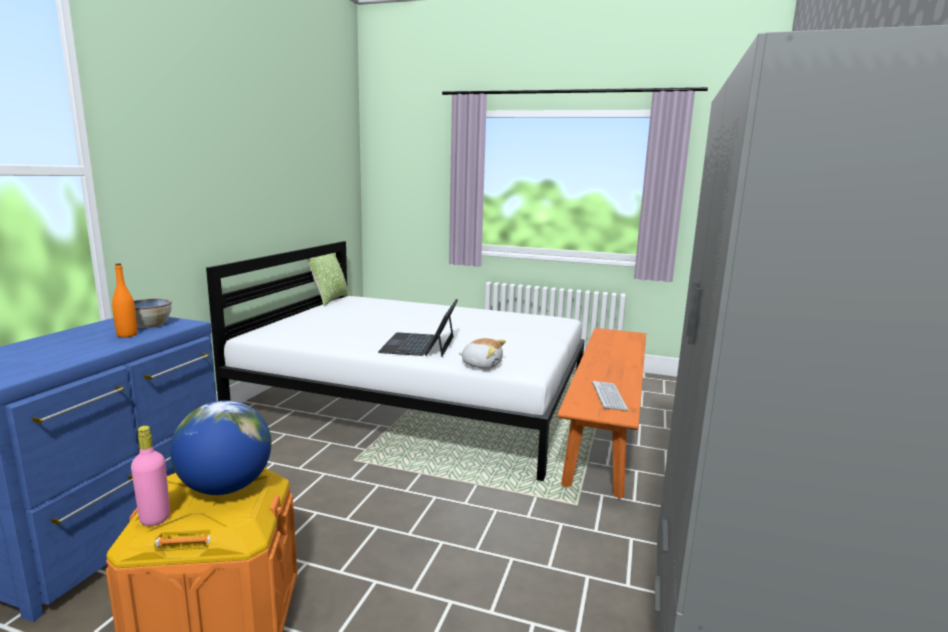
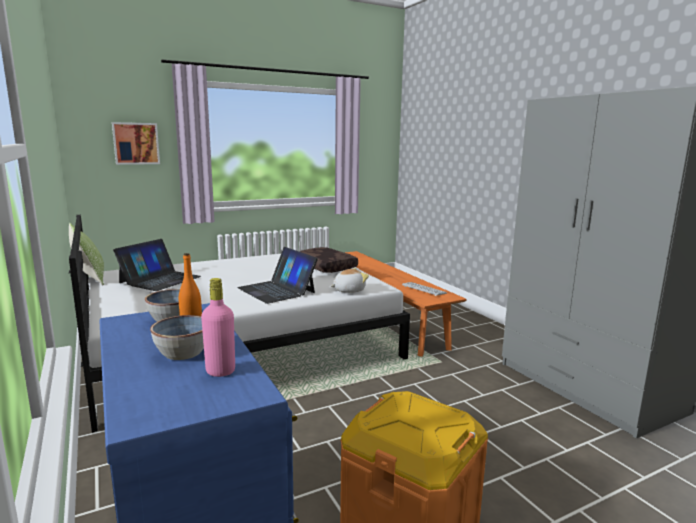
camera: 45 degrees left, 0 degrees up
(74, 345) = (182, 353): none -> bowl
(155, 518) = (428, 444): pink bottle -> pink bottle (220, 371)
(226, 487) = (412, 410): globe -> none
(362, 311) = (160, 279): none -> laptop
(419, 178) = (136, 143): none -> picture
(528, 336) = (324, 267): none -> brown pillow

